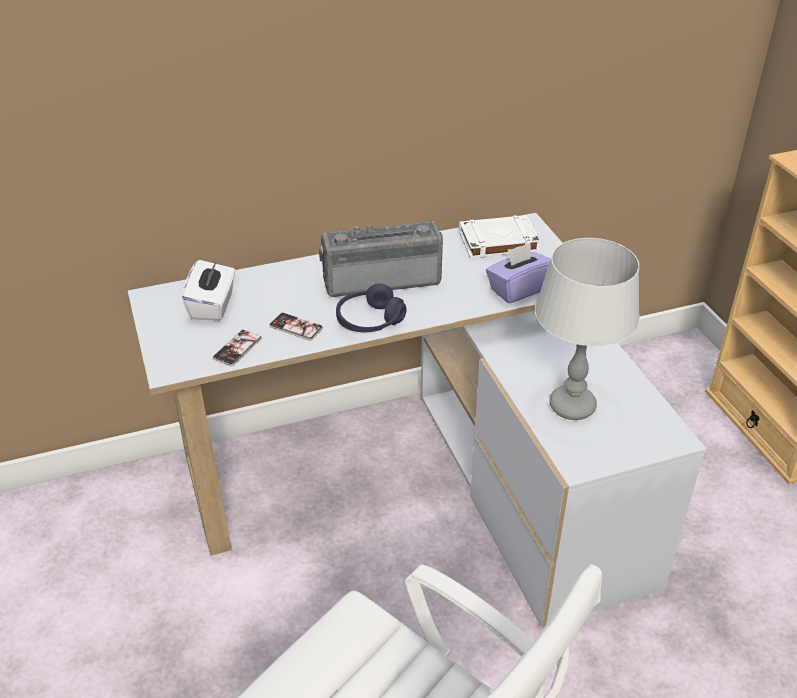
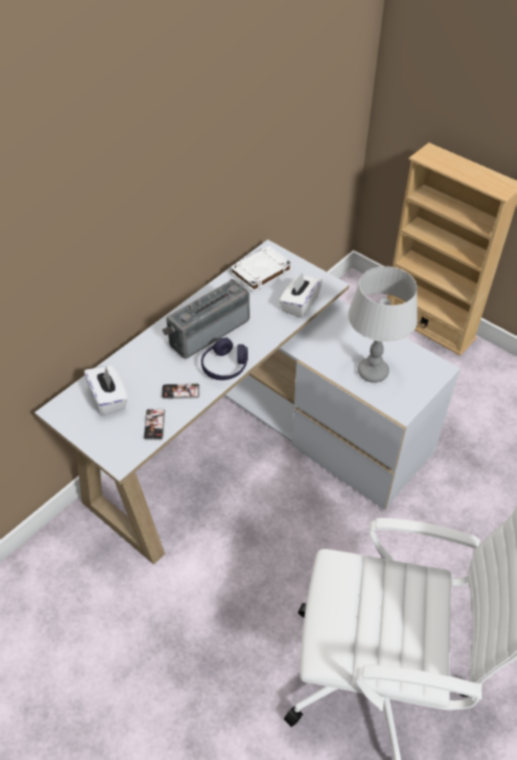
camera: 30 degrees left, 10 degrees up
(518, 289) = (299, 304): purple tissue box -> white tissue box

